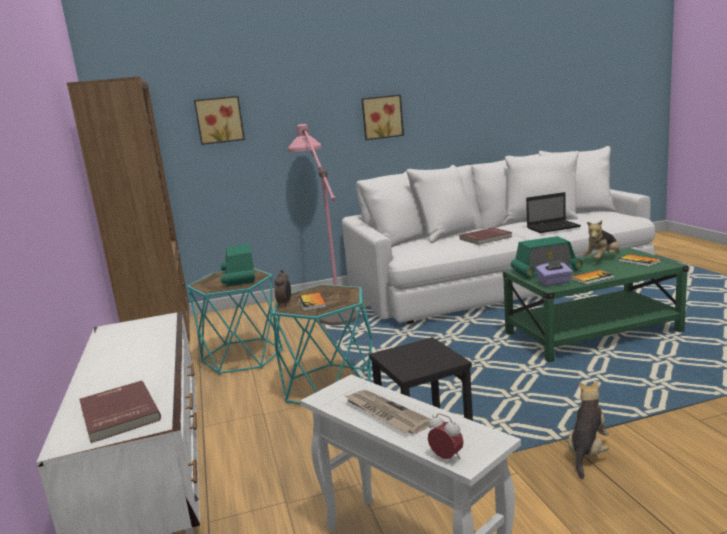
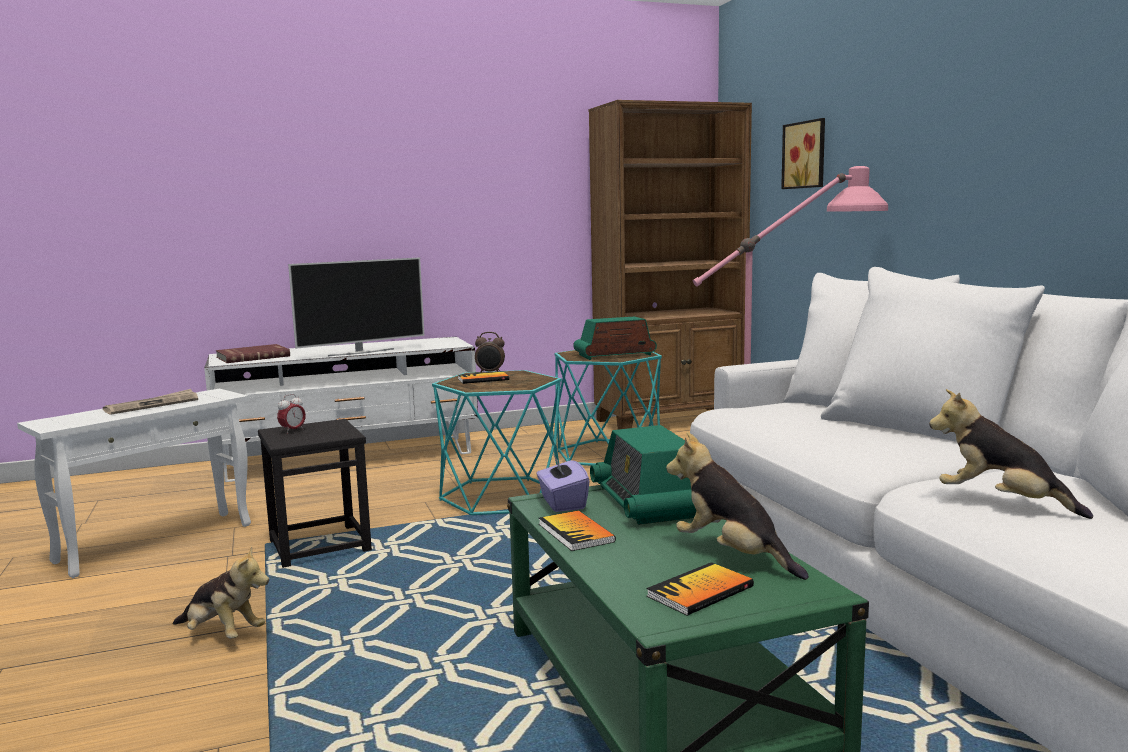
camera: 85 degrees right, 5 degrees down
(161, 353) = (361, 352): none -> television
(382, 117) = (1014, 160): picture -> none
(446, 457) = (55, 418): alarm clock -> alarm clock (292, 431)
(486, 238) = (861, 448): red book -> none
(554, 227) = (1001, 503): laptop -> plush toy

